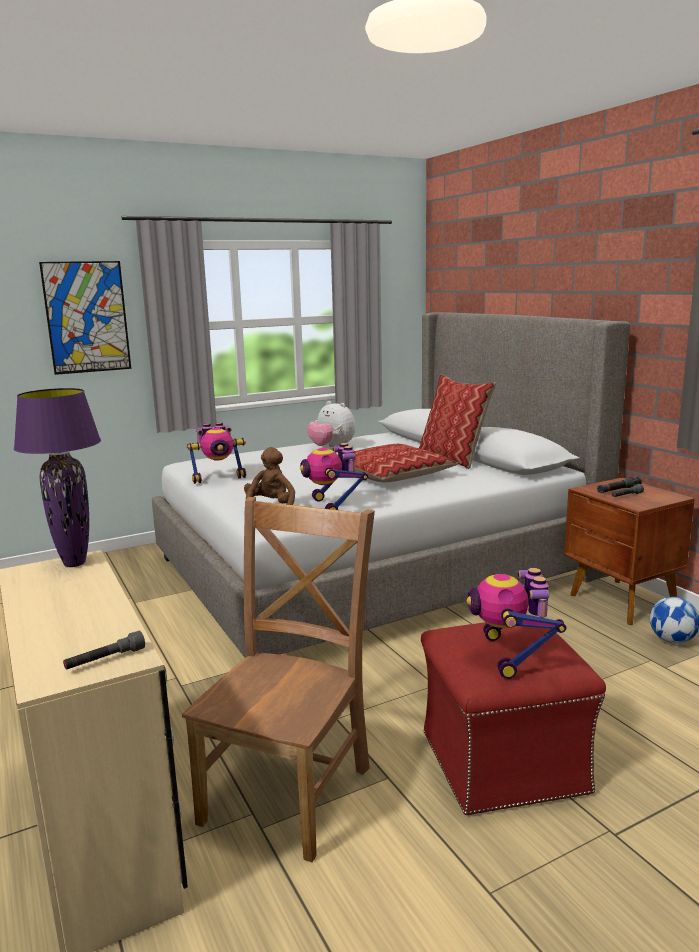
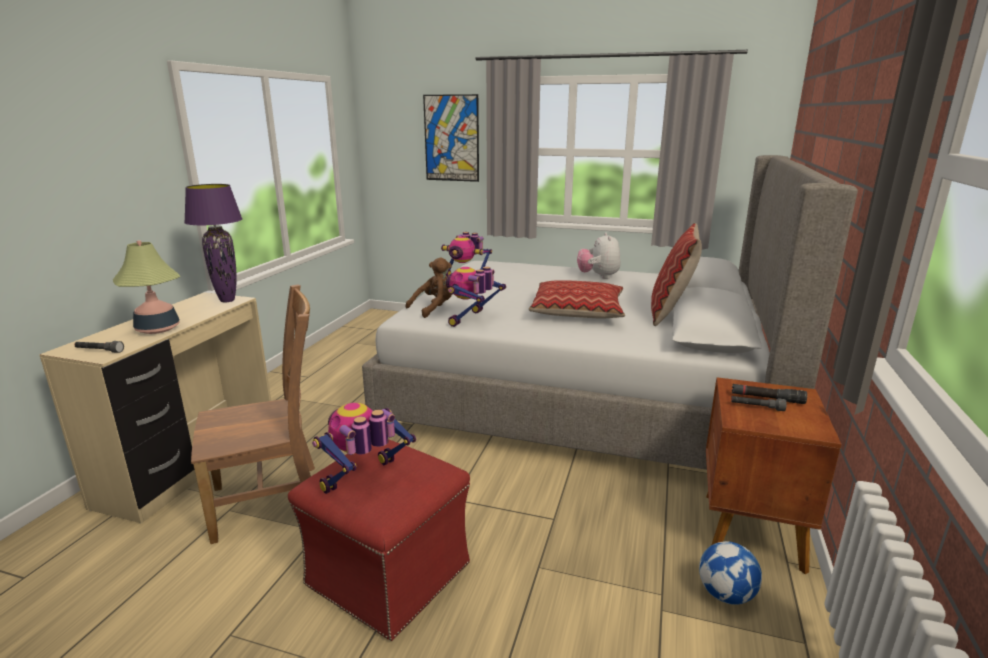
camera: 45 degrees right, 5 degrees up
(94, 615) = (158, 329): none -> table lamp

